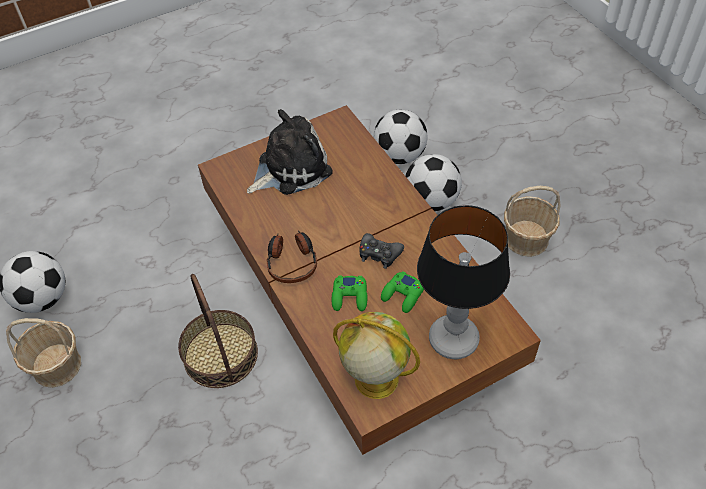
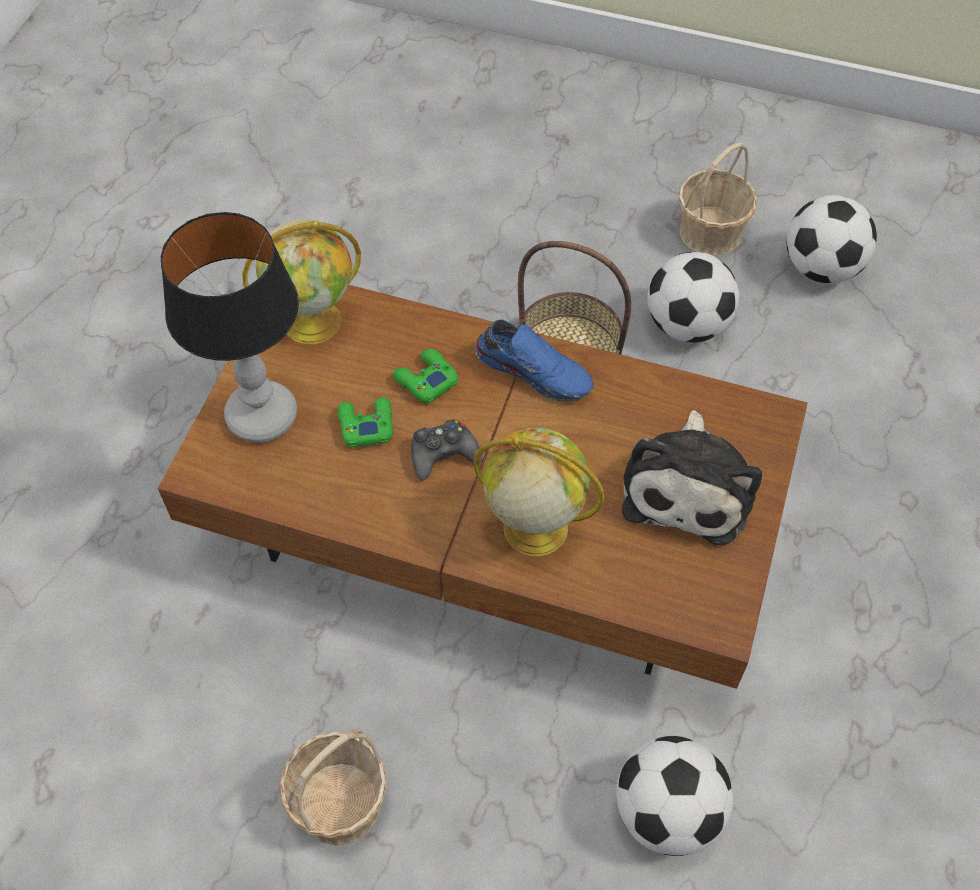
camera: 135 degrees right, 5 degrees up
(292, 262) = (535, 370): headphones -> blue shoe
(373, 197) = (533, 527): none -> globe
(431, 201) = (535, 759): football -> football (686, 325)

